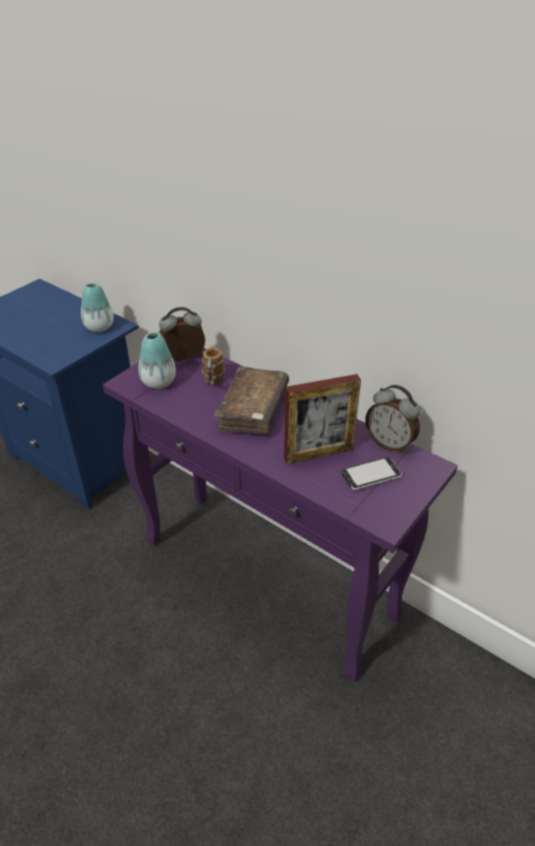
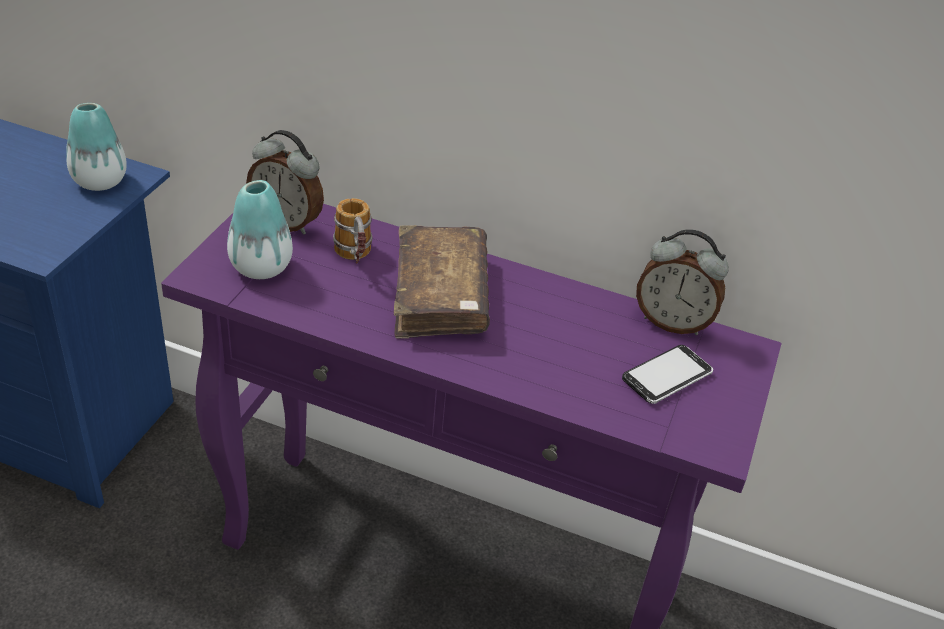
camera: 20 degrees left, 0 degrees up
(184, 359) = (287, 222): alarm clock -> alarm clock turned 120 degrees counterclockwise
(318, 453) = (574, 354): picture frame -> none

